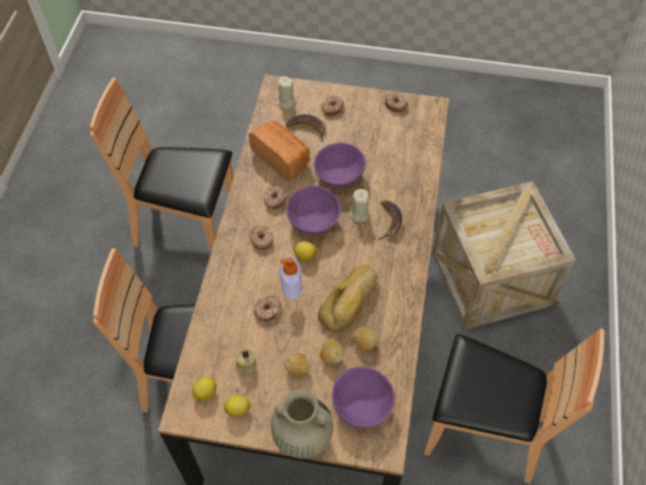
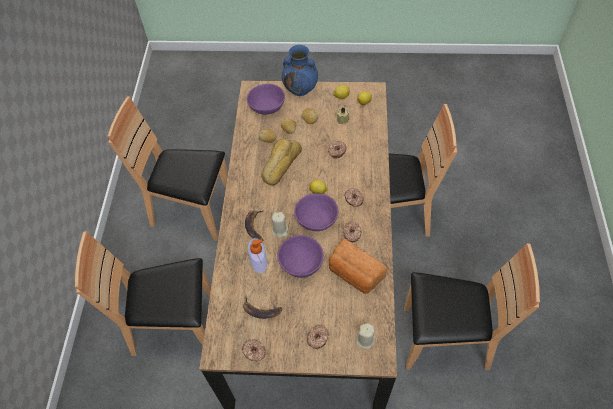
camera: 175 degrees right, 0 degrees up
(291, 286) = (324, 169): soap dispenser -> soap dispenser (258, 261)
(302, 436) = (300, 89): beige vase -> blue vase
(307, 128) = (337, 310): banana -> banana (261, 310)
(490, 278) = (175, 326): crate -> brown chair

